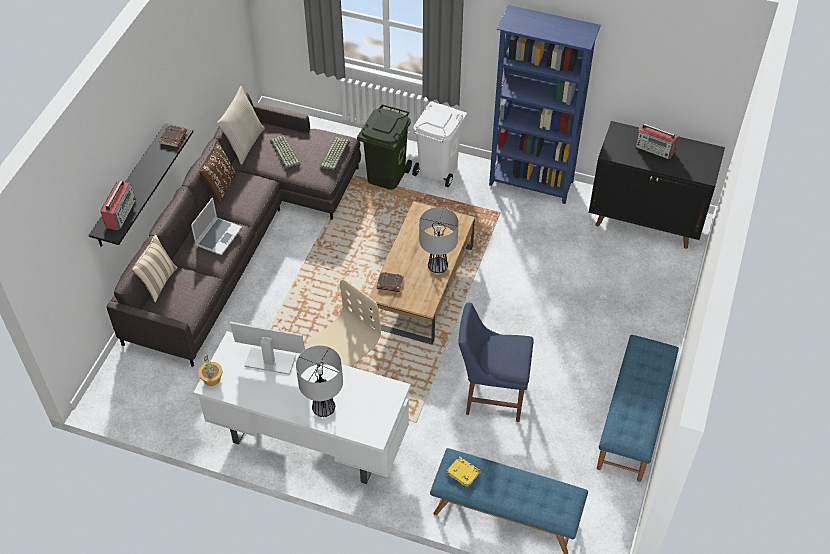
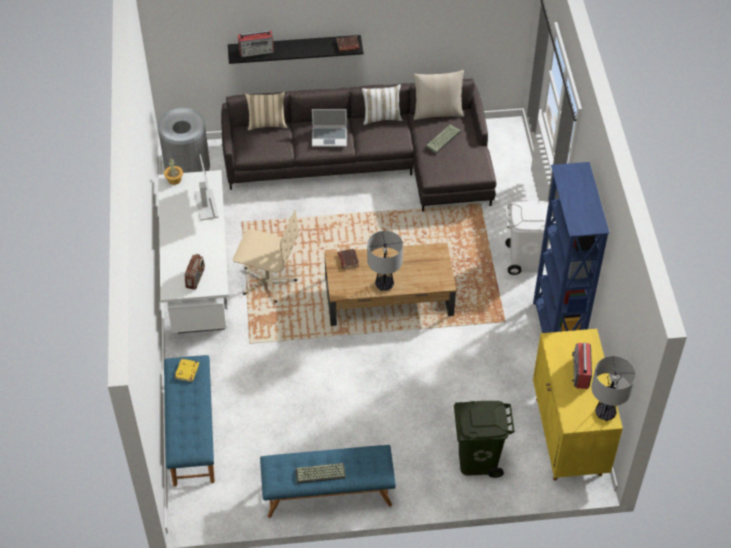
camera: 65 degrees right, 0 degrees up
(139, 397) = (188, 172): none -> grey trash can
(220, 187) = (381, 117): brown pillow -> white pillow
(323, 408) = (179, 251): table lamp -> table lamp (605, 413)
(335, 155) = (462, 171): keyboard -> keyboard (320, 474)
(371, 406) = (195, 278): none -> radio
(385, 175) = (495, 227): green trash can -> green trash can (477, 459)
(491, 396) = (301, 384): blue chair -> none
(646, 220) = (568, 437): black cabinet -> yellow cabinet

